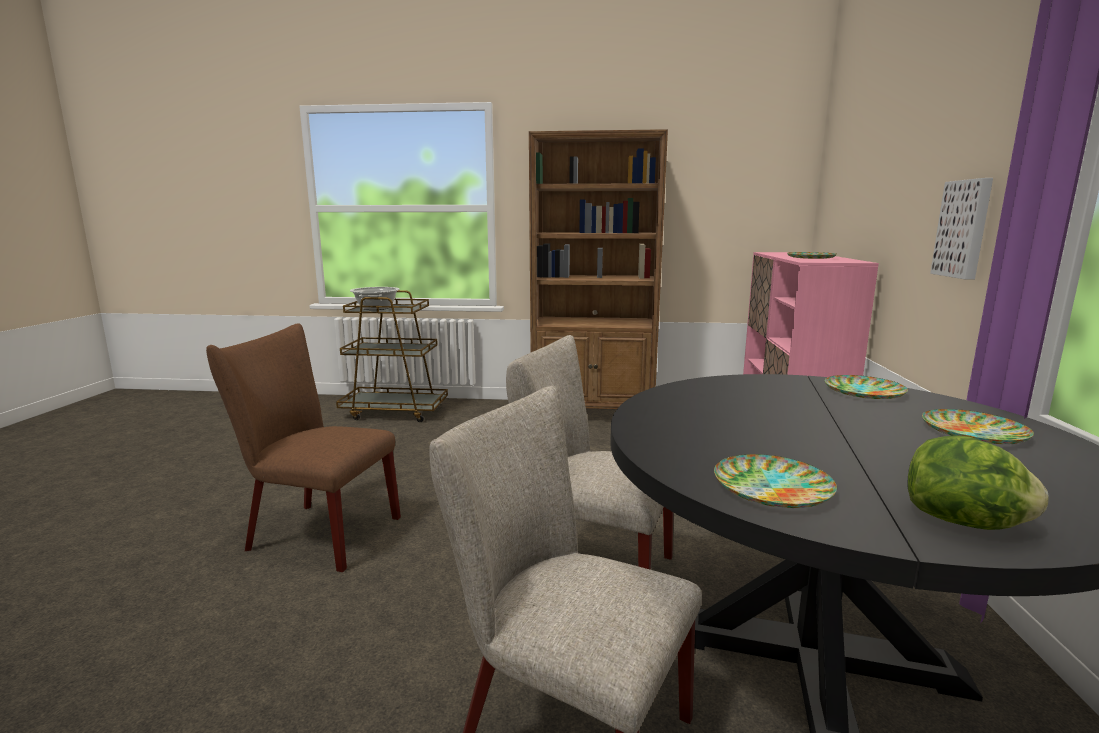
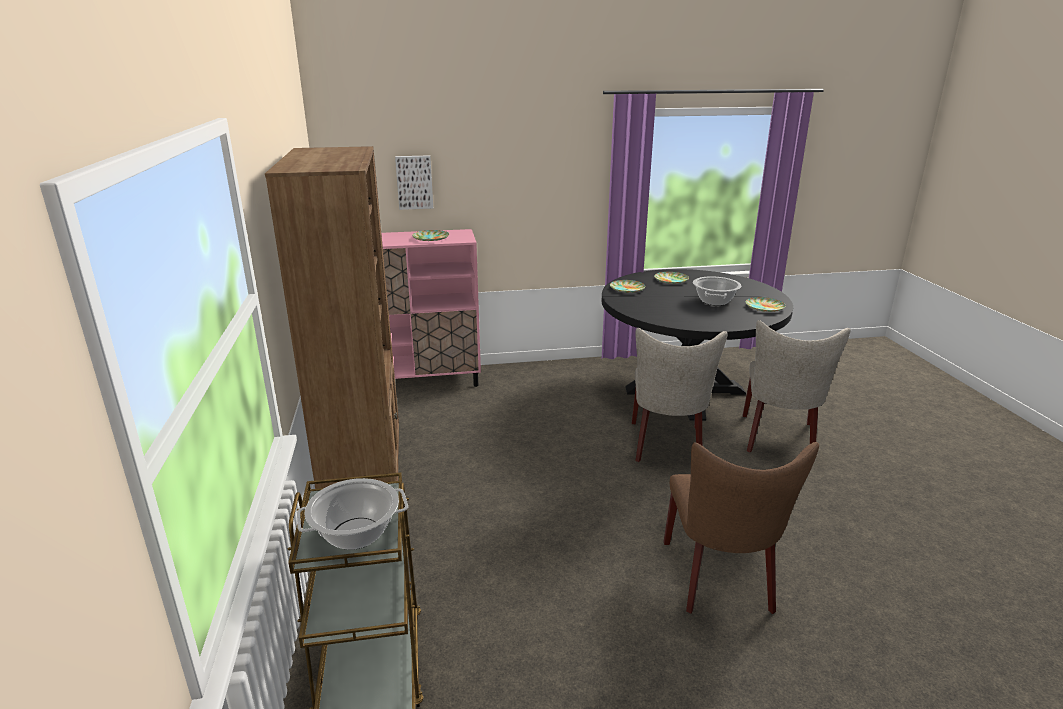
camera: 105 degrees left, 10 degrees up
(806, 444) = (715, 301): none -> cooking pot
(964, 229) = (557, 201): picture -> picture (414, 182)
(964, 522) = (758, 290): lettuce -> none

